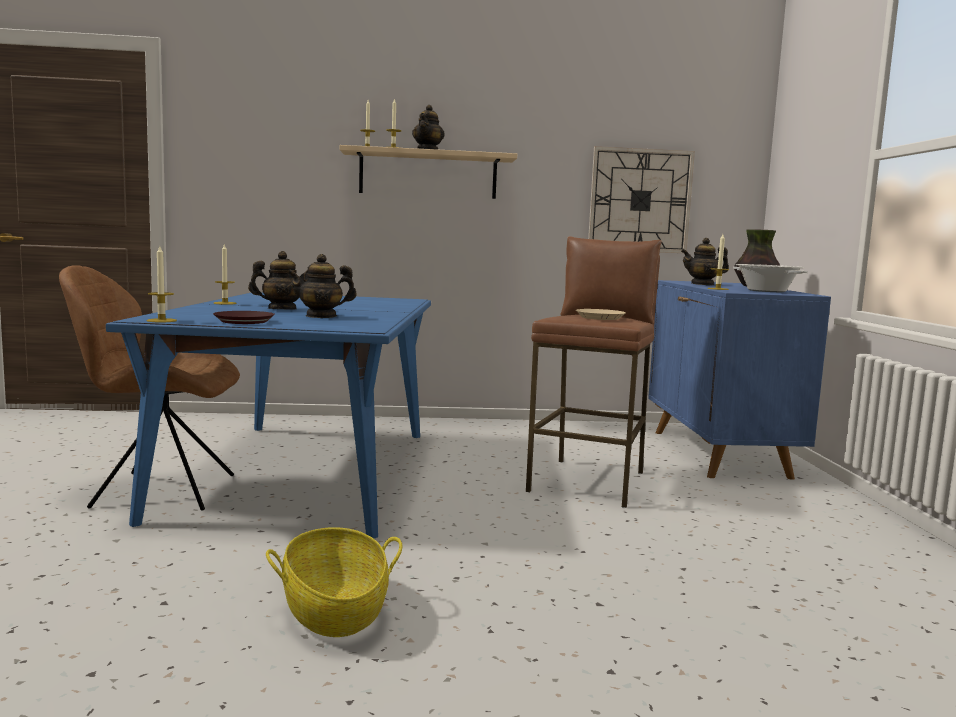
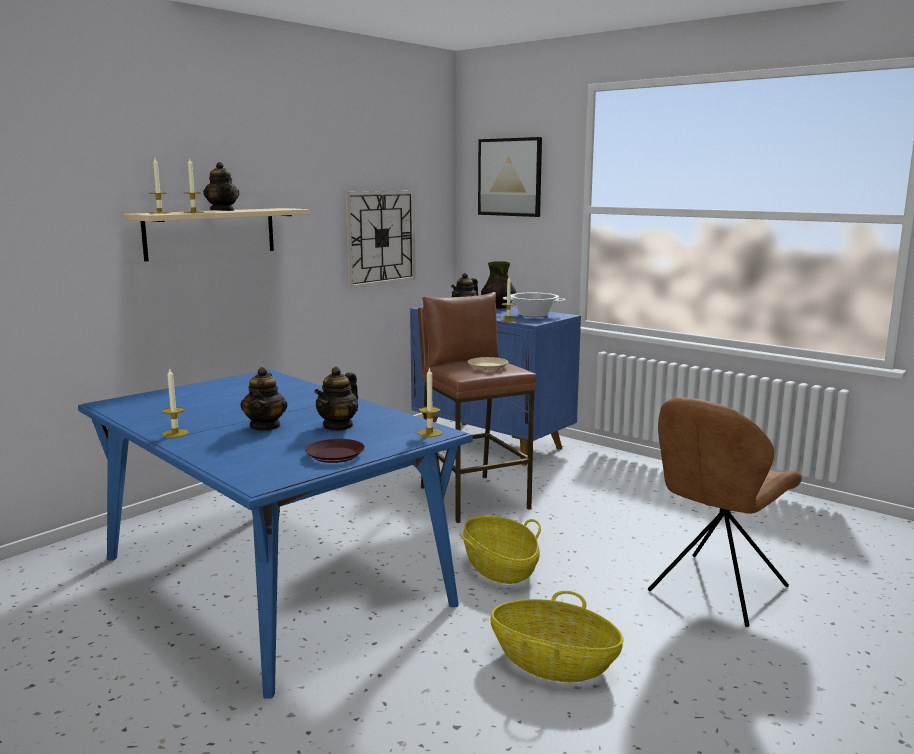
camera: 45 degrees left, 5 degrees up
(159, 491) = (197, 659): brown chair -> brown chair (715, 591)
(161, 320) = (281, 479): candle -> candle (429, 433)
(282, 309) = (266, 426): teapot -> teapot turned 150 degrees clockwise
(476, 532) = (500, 568): none -> basket
(811, 129) = (510, 177): none -> picture

